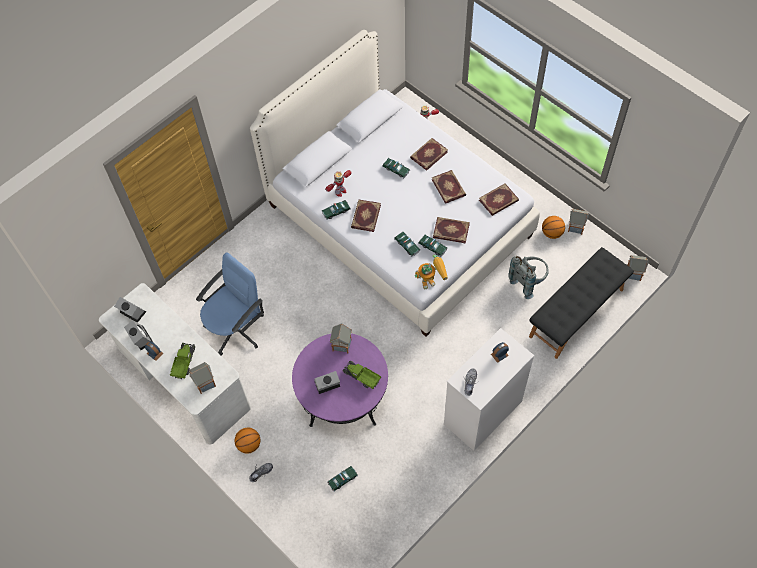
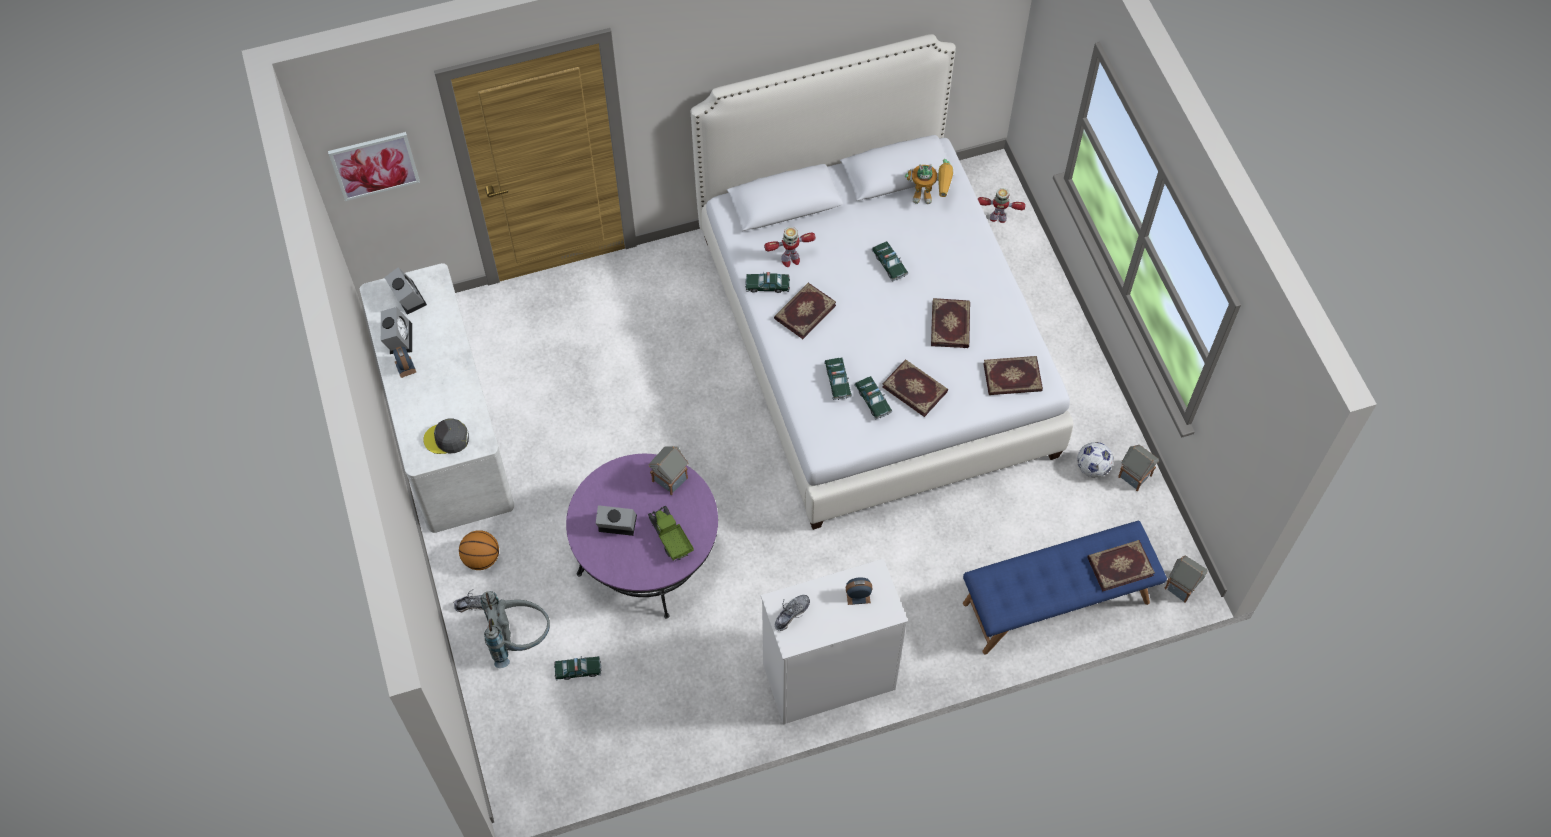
camera: 25 degrees right, 0 degrees up
(81, 240) = (374, 165): none -> picture
(184, 363) = (435, 399): toy truck -> none
(205, 382) = (447, 439): toy house -> grey cap
(236, 328) = (557, 390): blue office chair -> none
(428, 154) = (950, 263): book -> book (1119, 565)
(431, 280) = (843, 447): toy robot -> toy robot (930, 196)
(528, 281) = (1011, 522): grey backpack -> grey backpack (519, 639)
(552, 233) = (1092, 468): basketball -> football
(577, 313) = (1056, 603): black bench -> blue bench

